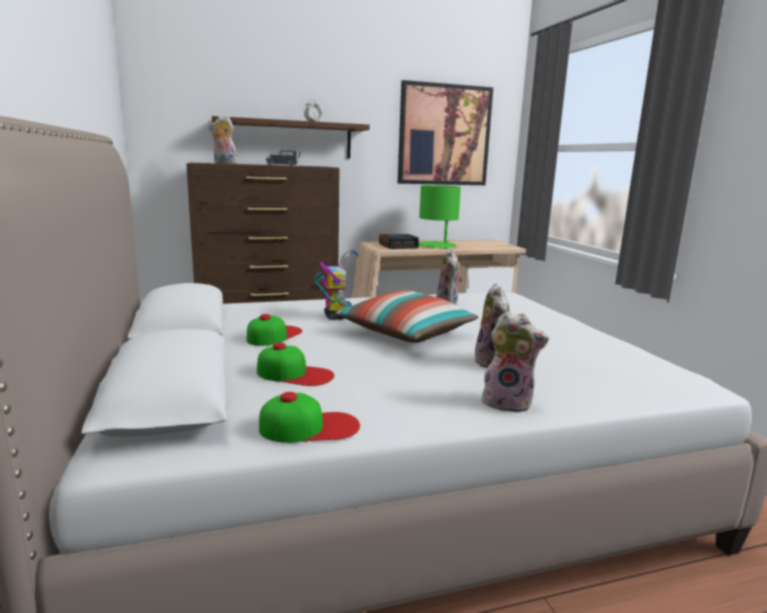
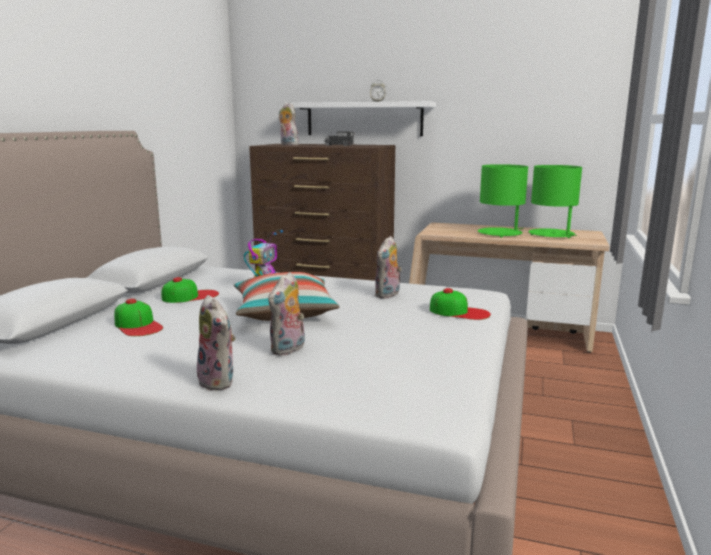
camera: 35 degrees right, 0 degrees up
(290, 139) = (364, 119): brown shelf -> white shelf
(310, 427) = (67, 360): cap -> cap (459, 312)
(398, 246) = (455, 230): alarm clock -> none
(444, 135) = (534, 107): picture -> none
(473, 244) = (551, 234): none -> green table lamp

